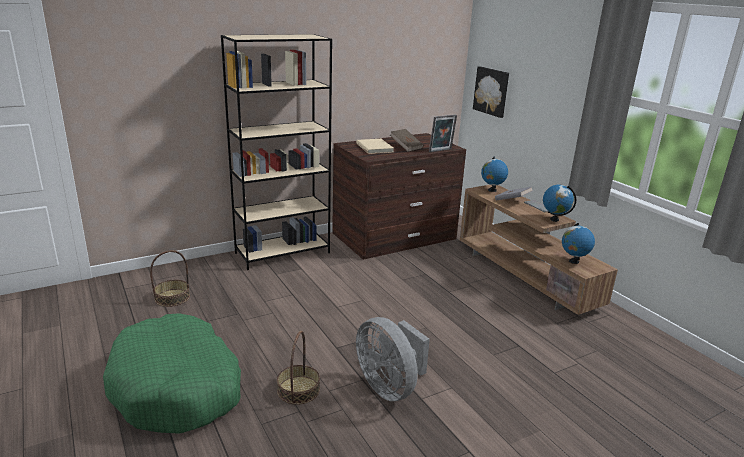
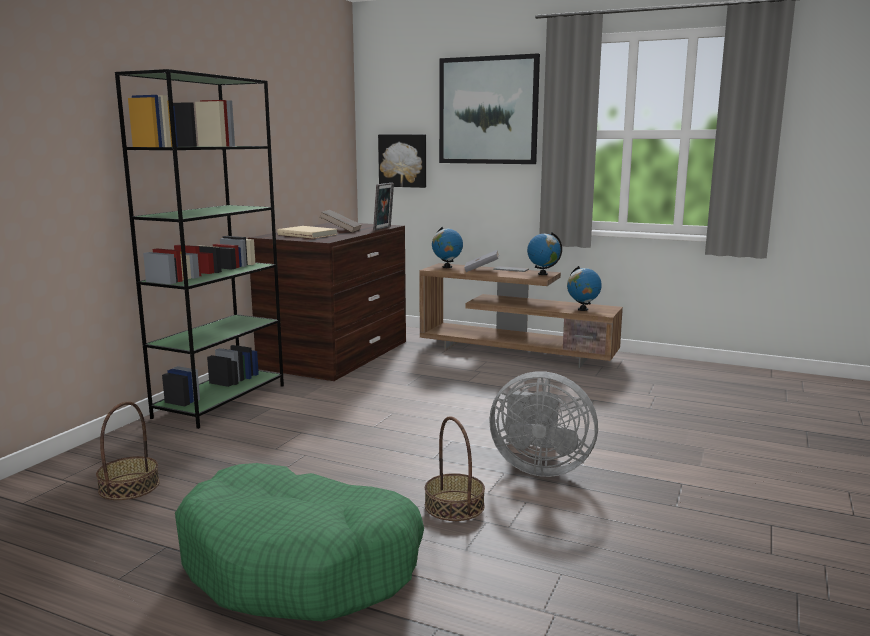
camera: 35 degrees left, 10 degrees down
(283, 252) = (221, 401): beige bookcase -> green bookcase
(555, 61) = (488, 110): none -> picture

